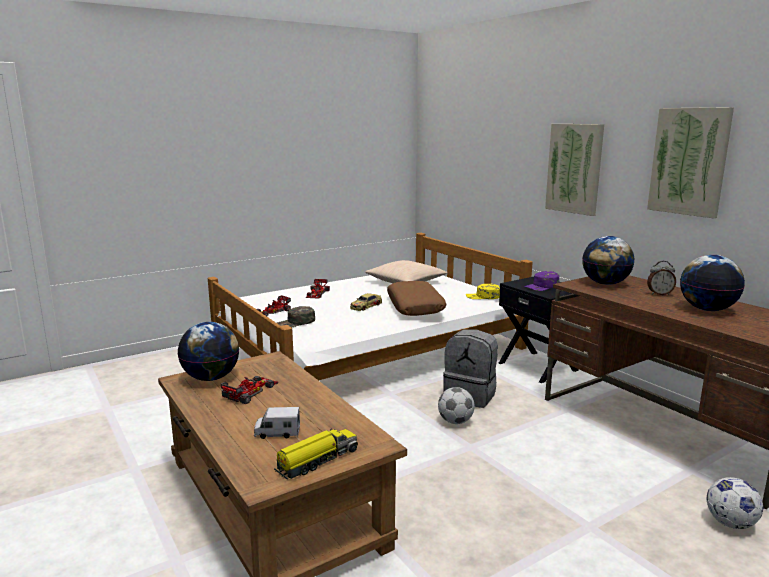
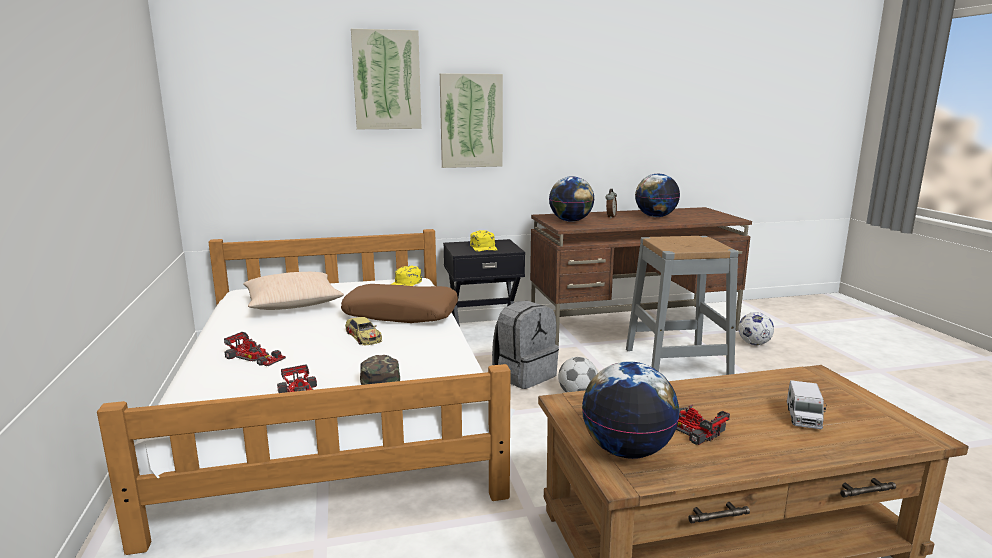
camera: 70 degrees left, 0 degrees up
(317, 461) = (862, 404): toy truck -> none
(542, 286) = (484, 247): purple cap -> yellow cap
(588, 466) = (677, 362): none -> grey stool
(689, 161) = (586, 106): picture -> picture (386, 80)

